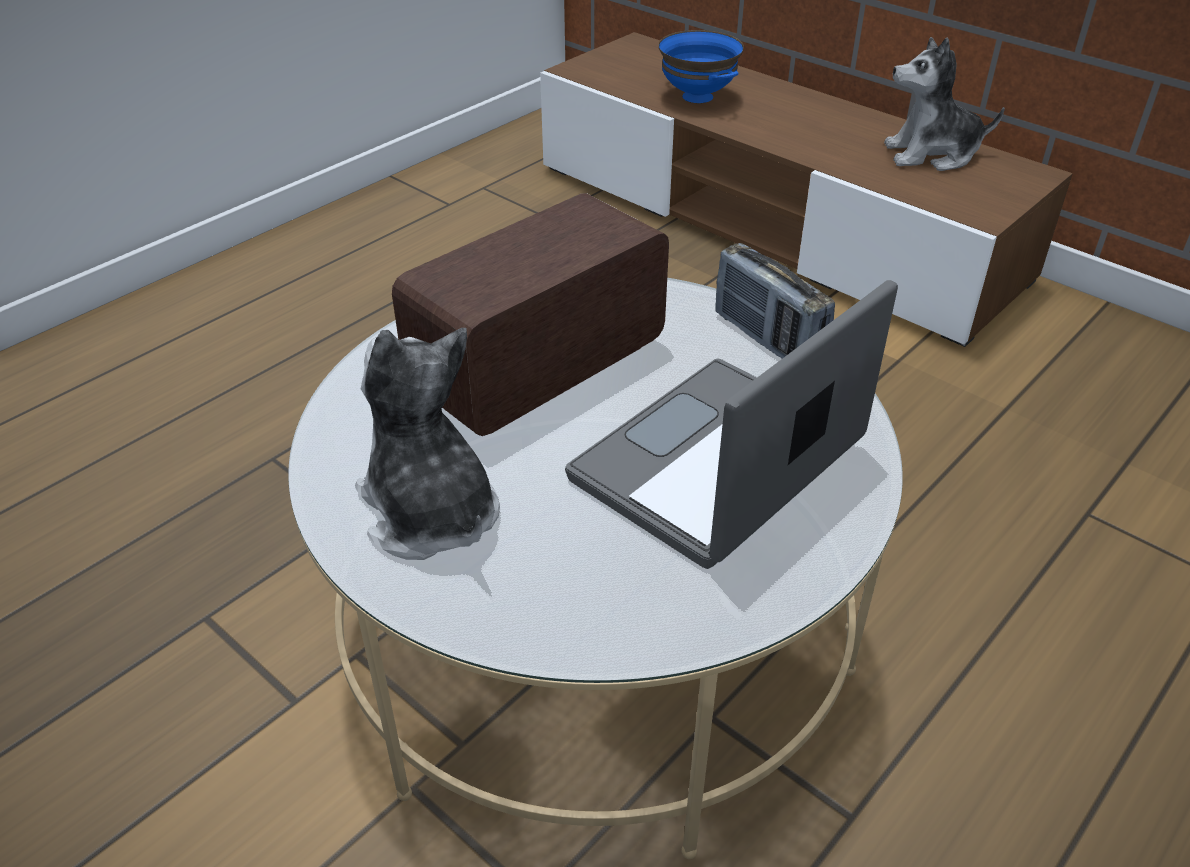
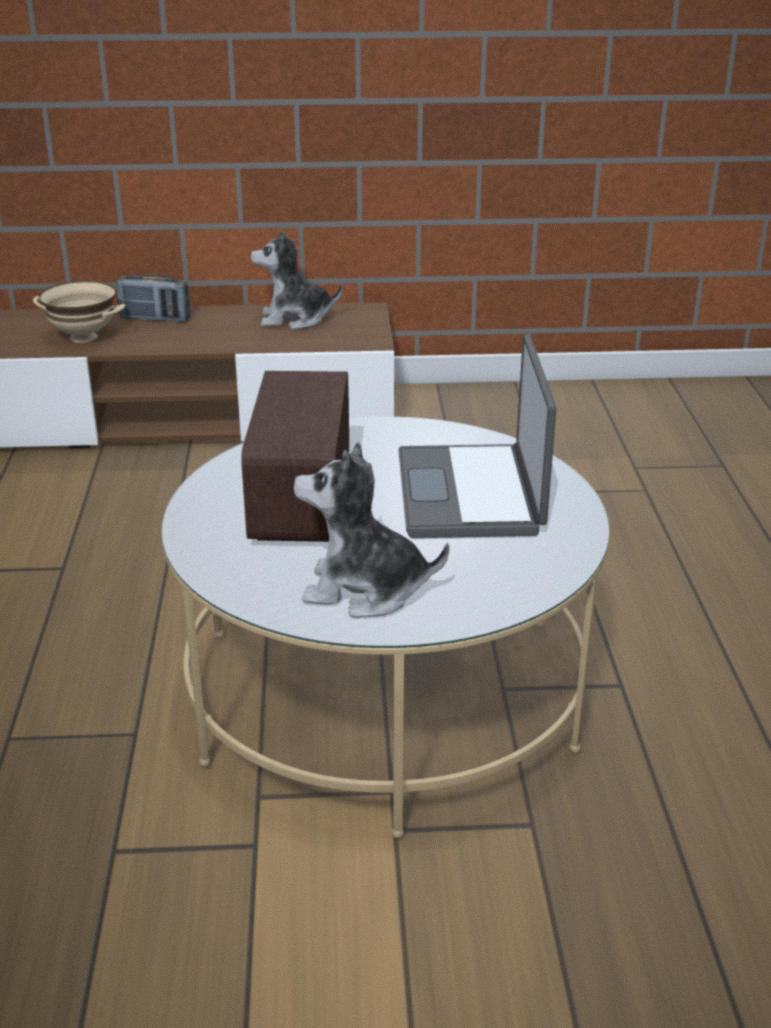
camera: 45 degrees left, 10 degrees down
(698, 96) = (84, 337): blue bowl -> beige bowl
(767, 340) = (401, 431): radio -> radio (155, 319)
(931, 154) = (295, 319): plush toy -> plush toy turned 45 degrees clockwise

